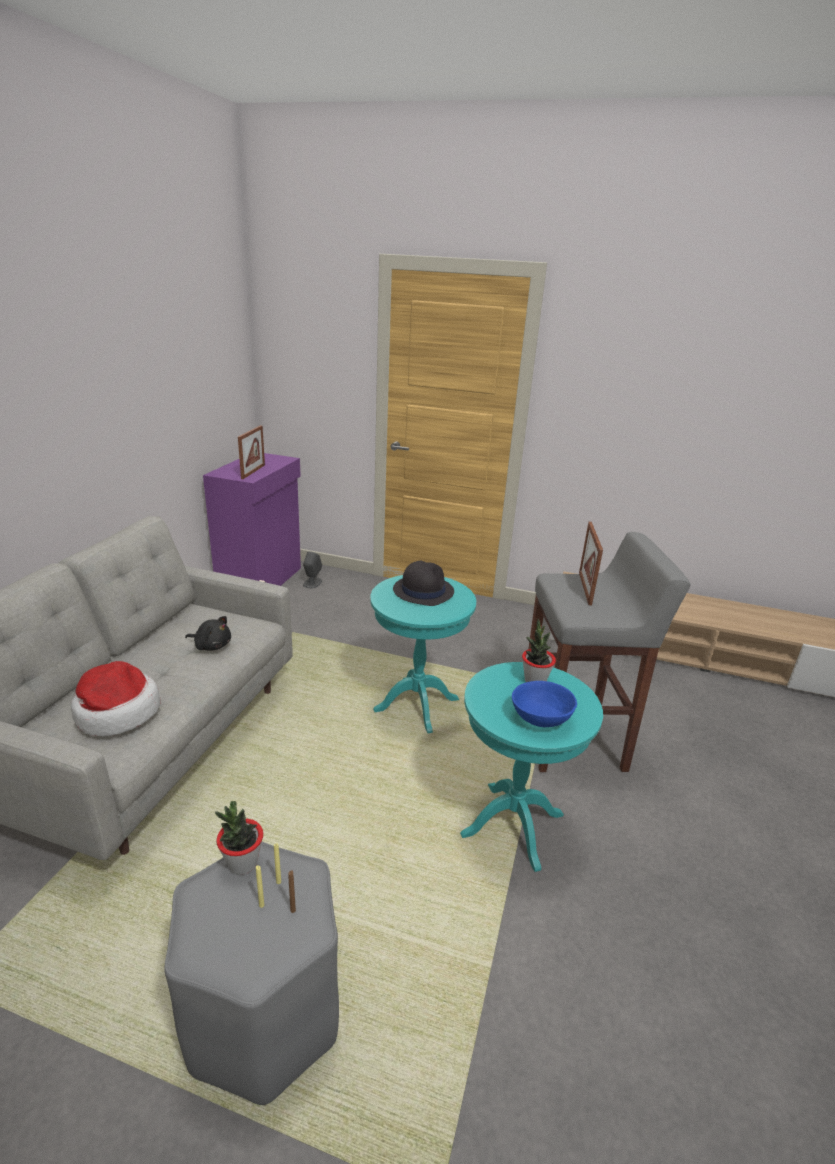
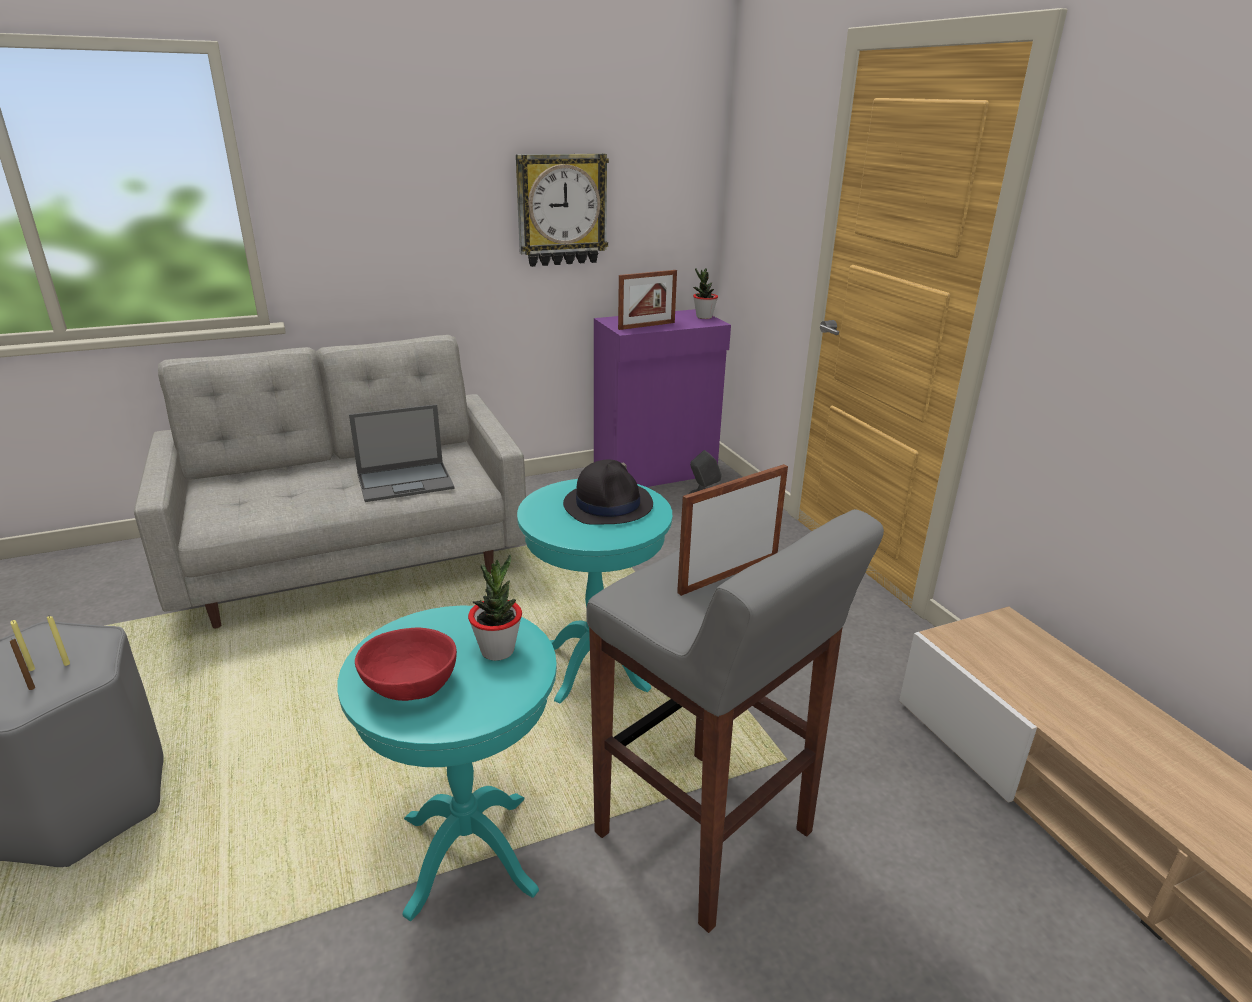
camera: 50 degrees right, 0 degrees up
(116, 713) = (261, 497): hat -> none
(172, 391) = (561, 210): none -> wall clock
(211, 645) = (406, 481): black plush toy -> laptop
(242, 863) = (83, 635): potted plant -> potted plant (704, 317)
(542, 718) = (411, 687): blue bowl -> red bowl

